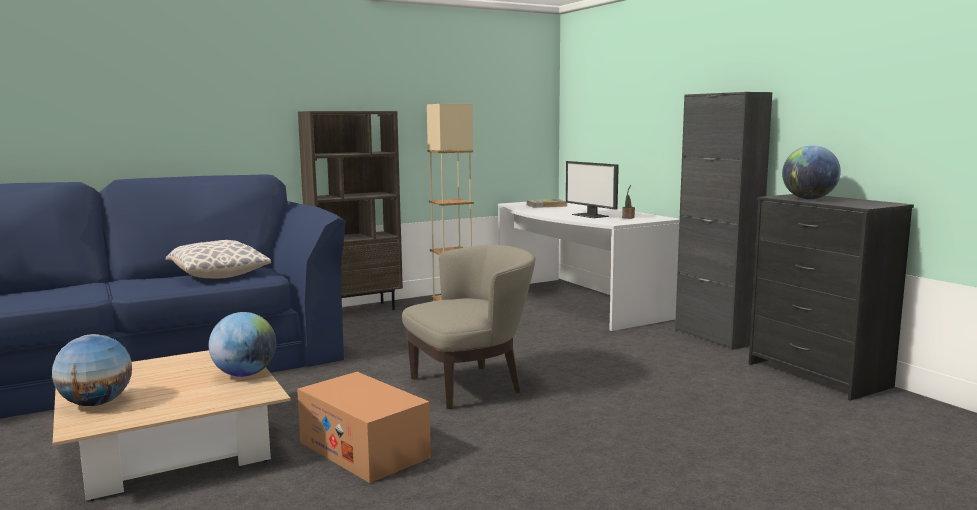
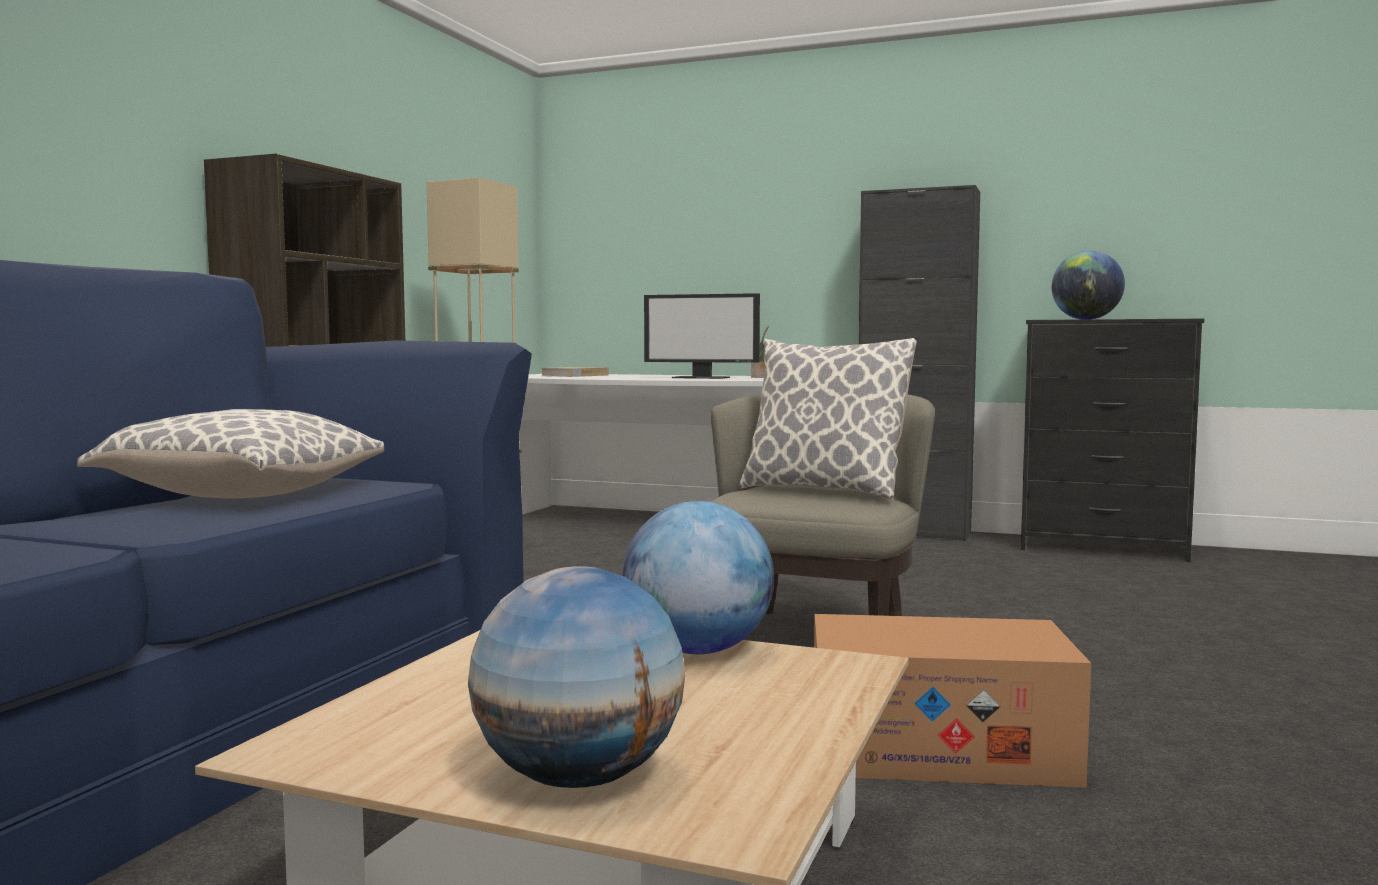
camera: 40 degrees left, 5 degrees down
(467, 308) = (823, 491): none -> pillow

